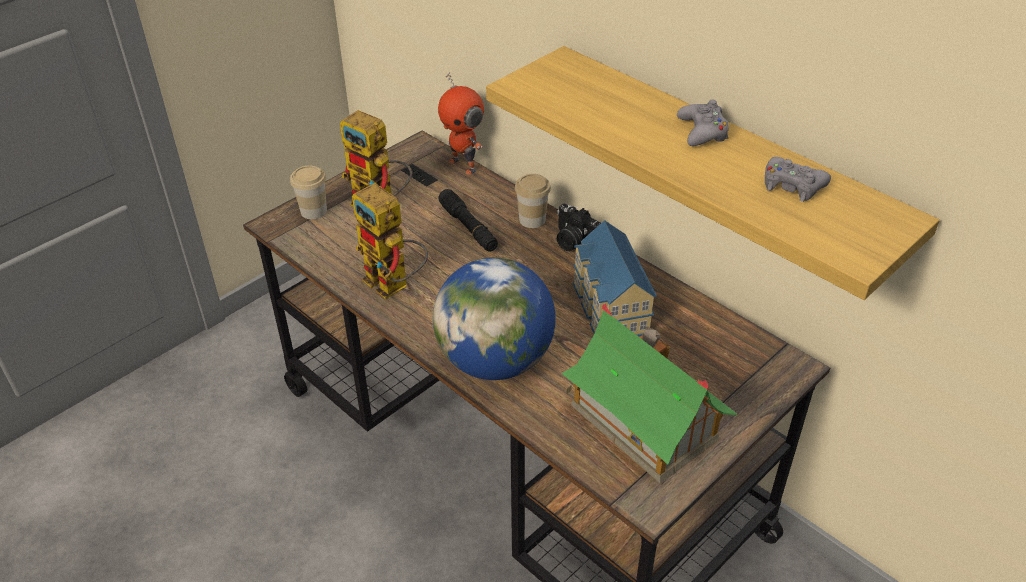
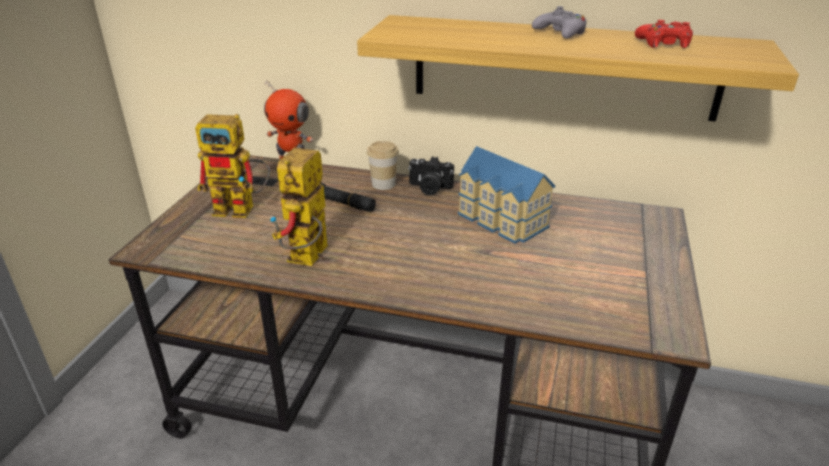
camera: 30 degrees left, 10 degrees down
(313, 211) = (178, 229): cup -> none
(394, 286) = (308, 260): toy robot -> toy robot turned 90 degrees clockwise
(495, 360) = (450, 284): globe -> none
(642, 421) = (607, 283): toy house -> none
(792, 186) = (664, 43): grey game controller -> red game controller

